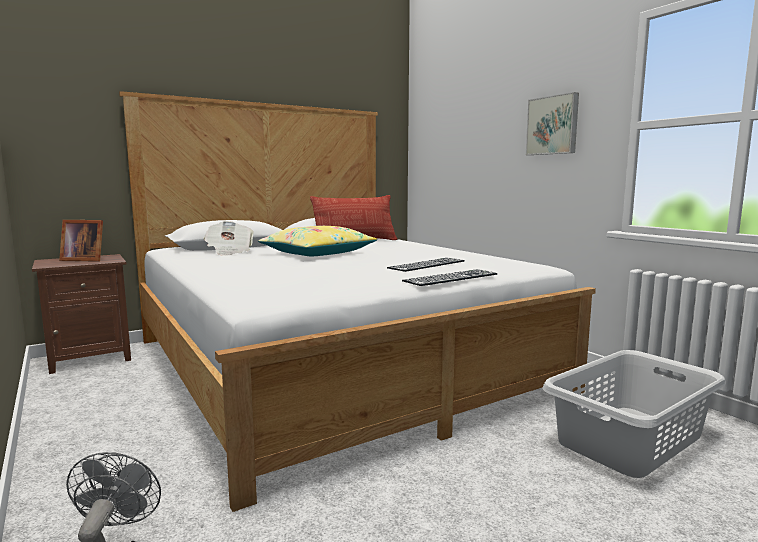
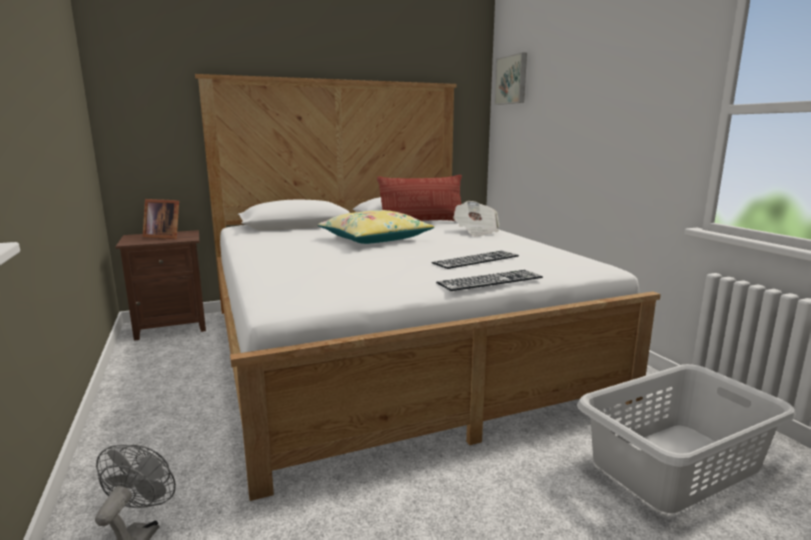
camera: 10 degrees right, 5 degrees up
(229, 252) = (292, 233): newspaper -> newspaper (476, 231)
(553, 125) = (636, 104): picture -> picture (512, 80)

